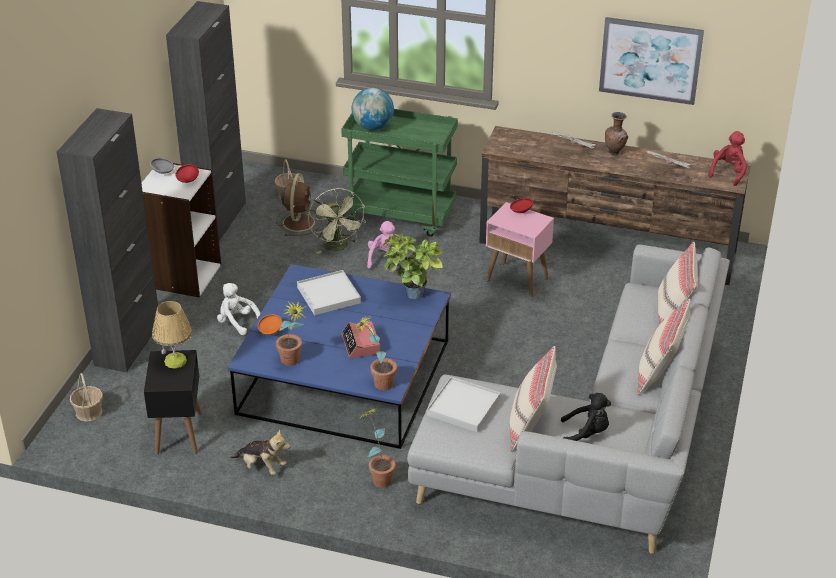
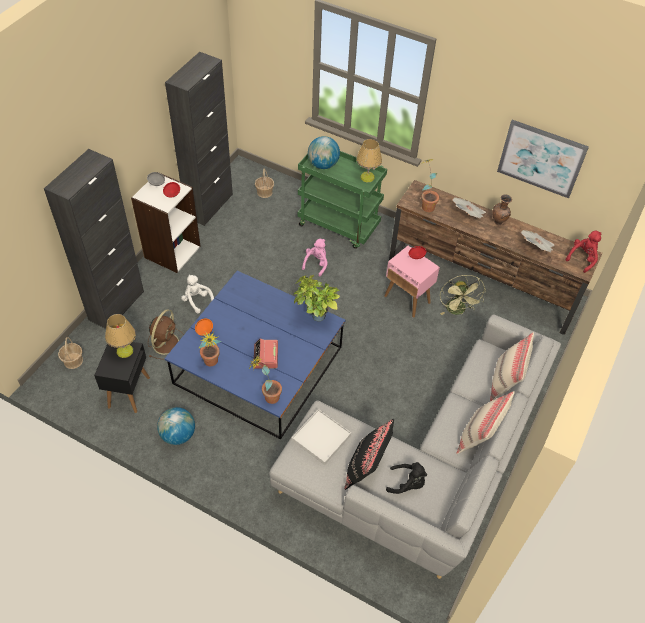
camera: 10 degrees right, 15 degrees up
(262, 466) = (178, 435): plush toy -> globe
(299, 221) = (265, 218): brown fan -> brown fan (166, 342)
(328, 295) = (255, 305): white tray -> none
(338, 247) = (286, 246): green fan -> green fan (457, 311)
(378, 477) = (257, 462): potted plant -> potted plant (426, 204)
(434, 132) = (367, 177): none -> table lamp
(530, 427) = (366, 468): beige pillow -> black pillow

